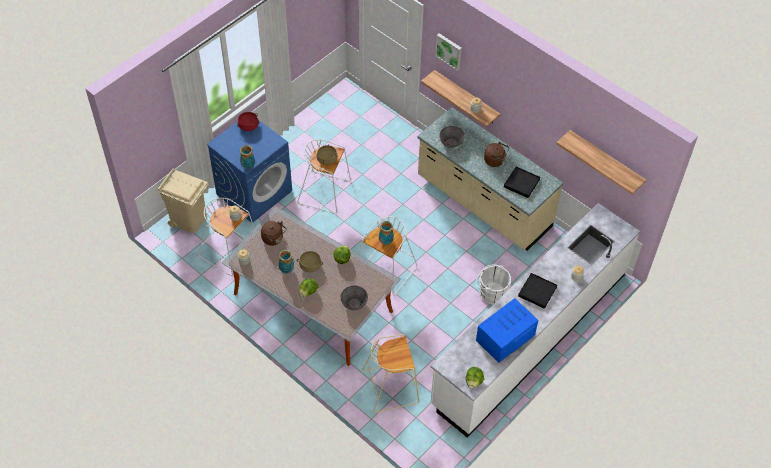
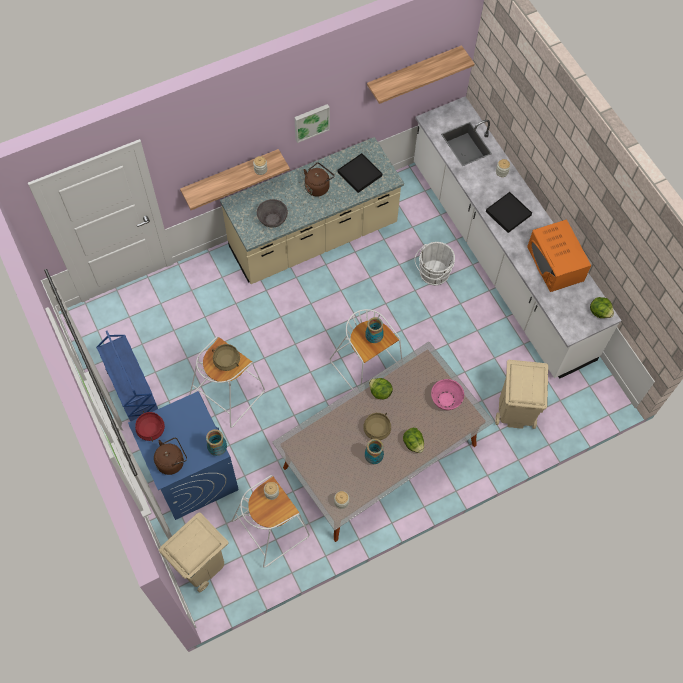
camera: 70 degrees left, 10 degrees up
(274, 239) = (322, 458): brown kettle -> brown kettle (172, 461)
(301, 139) = (133, 393): none -> blue cart
(354, 303) = (446, 399): grey bowl -> pink bowl
(391, 386) = (515, 411): beige stool -> beige trash can
(449, 51) = (194, 151): picture -> picture (311, 122)
(505, 337) = (555, 263): blue microwave -> orange microwave

